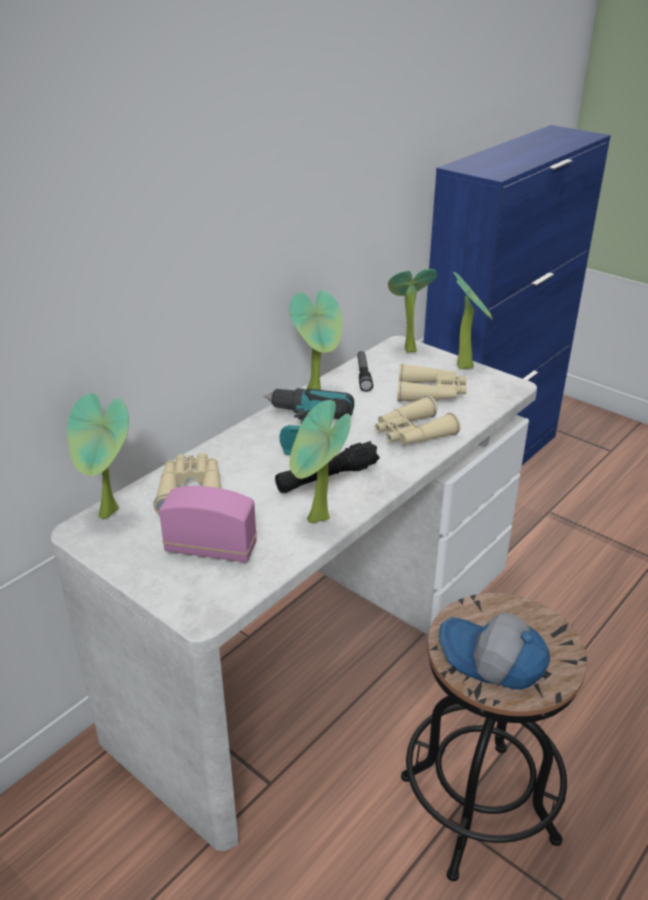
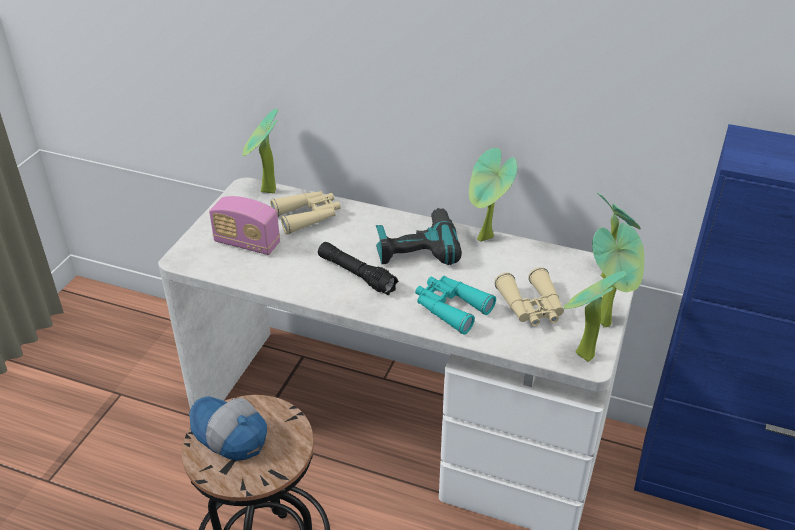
camera: 70 degrees right, 5 degrees up
(211, 548) = (247, 243): radio -> radio turned 120 degrees clockwise
(317, 521) = (297, 283): potted plant -> potted plant (581, 356)
(363, 375) = (534, 259): flashlight -> none
(412, 433) = (450, 308): beige binoculars -> turquoise binoculars
(491, 661) = (228, 435): cap -> cap turned 60 degrees counterclockwise

